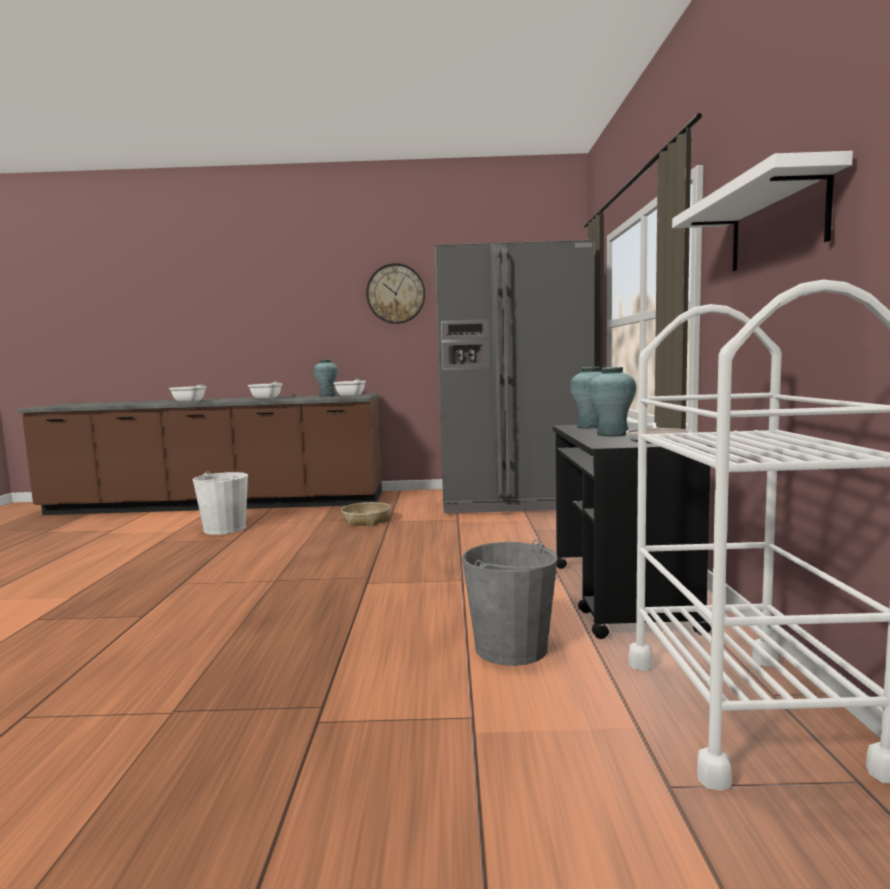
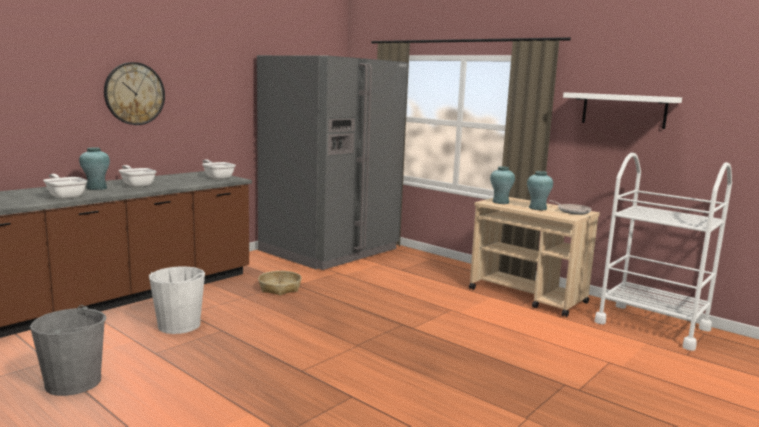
camera: 50 degrees left, 5 degrees up
(327, 396) = (183, 177): turquoise vase -> turquoise vase (96, 188)
(396, 294) = (222, 77): wall clock -> wall clock (134, 93)
(511, 648) = (553, 333): grey bucket -> grey bucket (74, 382)
(621, 597) = (528, 296): black cart -> beige cart

